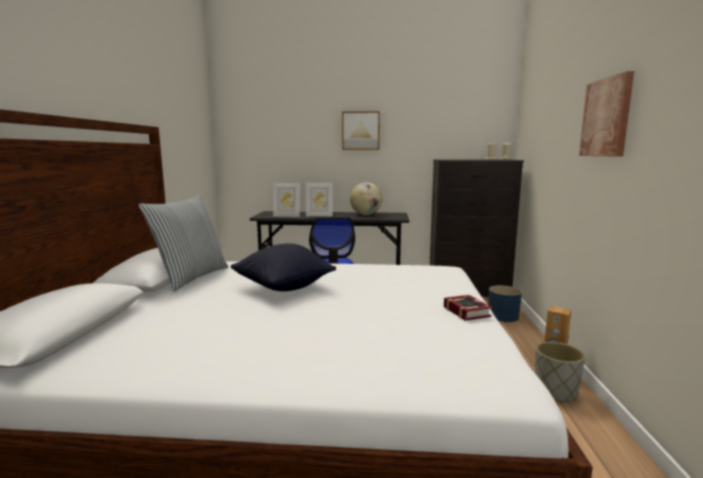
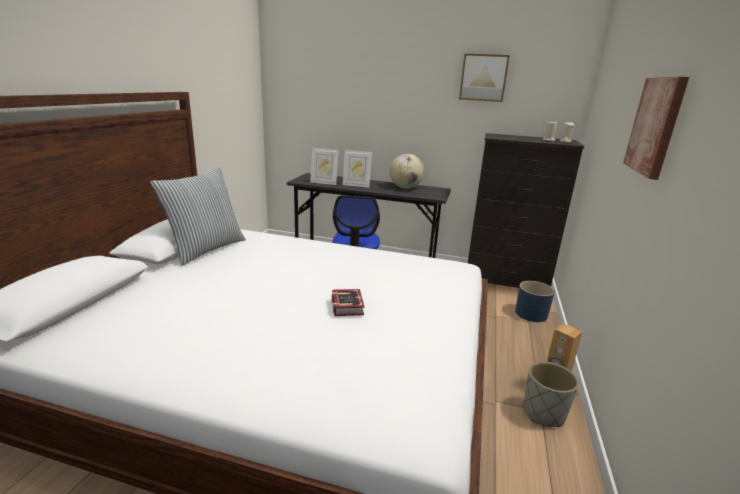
camera: 10 degrees right, 10 degrees up
(283, 288) = (281, 274): black pillow -> none
(361, 131) = (410, 95): picture -> picture (483, 78)
(466, 311) = (443, 329): book -> book (348, 305)

